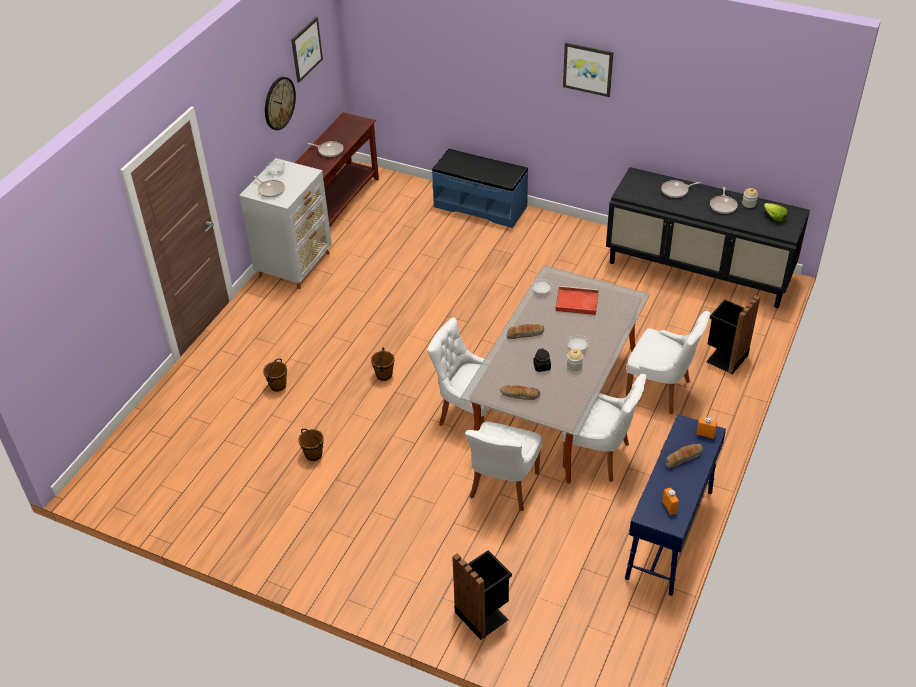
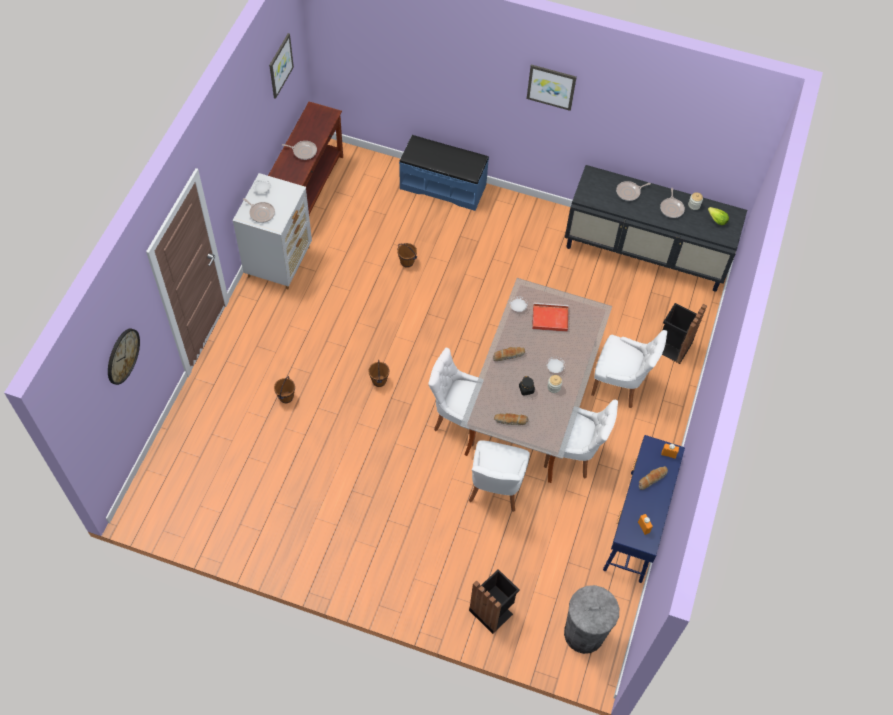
camera: 10 degrees left, 15 degrees up
(279, 103) = (260, 124): wall clock -> wall clock (122, 356)
(313, 455) = (329, 467): brown bucket -> brown bucket (407, 262)
(595, 647) = (584, 633): none -> grey trash can

